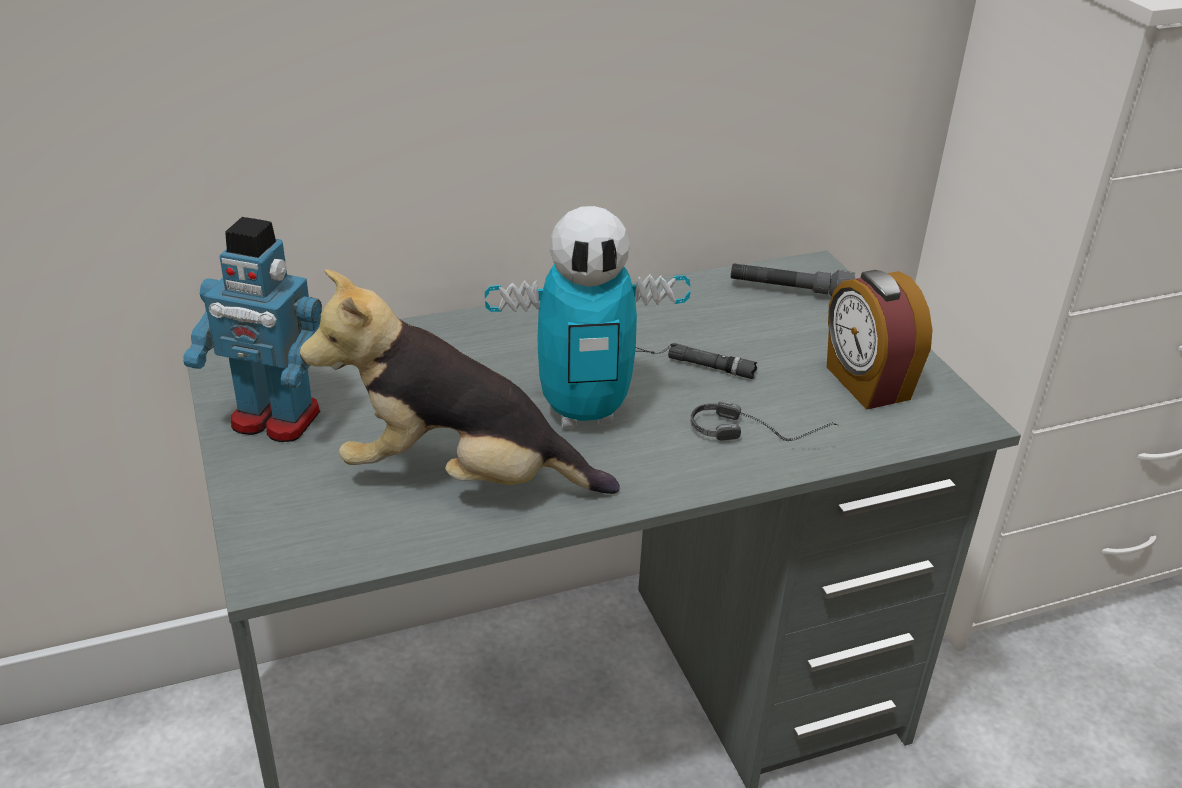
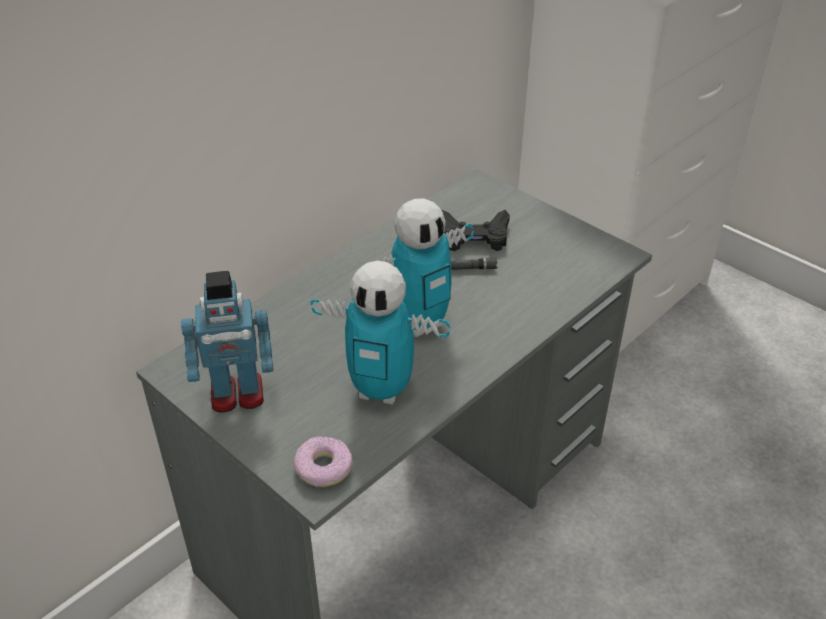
camera: 25 degrees left, 5 degrees up
(301, 546) = (323, 468): none -> donut
(461, 478) = (381, 390): plush toy -> toy robot
(753, 330) = (474, 236): none -> black game controller
(760, 433) = (524, 301): headphones -> none
(789, 292) = (476, 204): grey flashlight -> none
(865, 383) = (556, 250): alarm clock -> none

